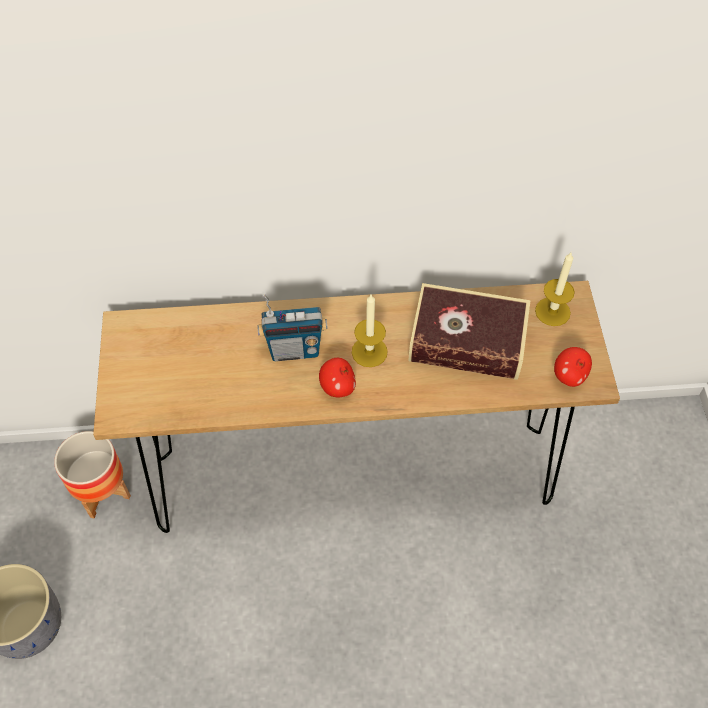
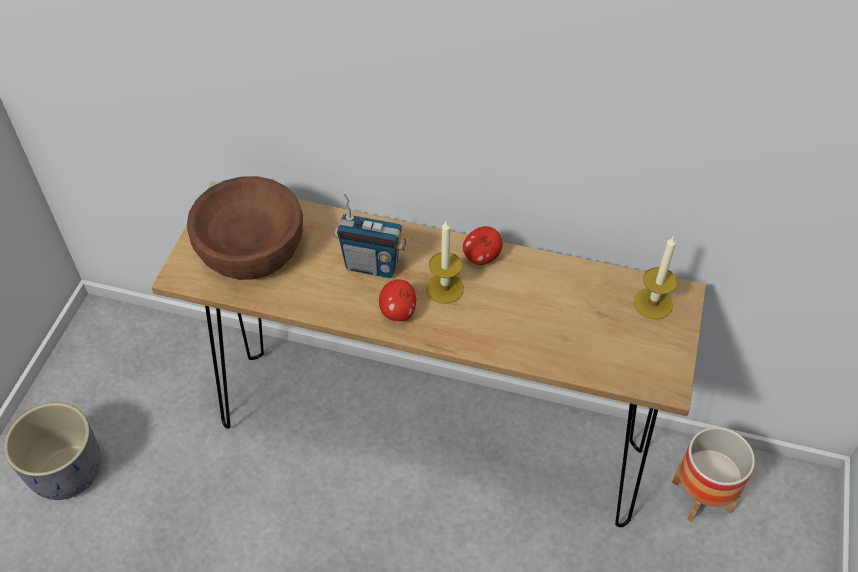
camera: 20 degrees right, 5 degrees down
(103, 491) = (185, 372): planter -> planter (702, 496)
(173, 367) = (250, 248): none -> brown bowl
(467, 341) = (549, 306): book -> none
(569, 376) = (642, 372): apple -> apple (481, 257)

